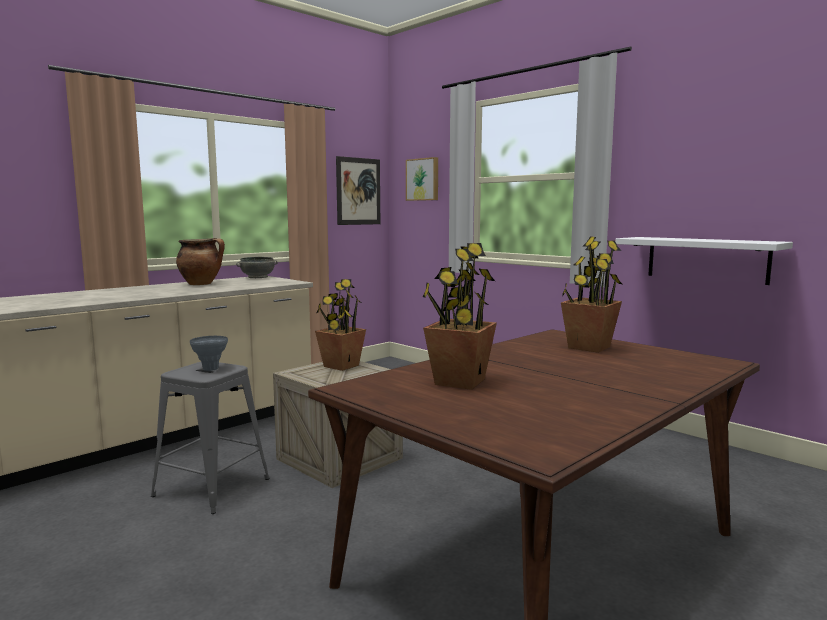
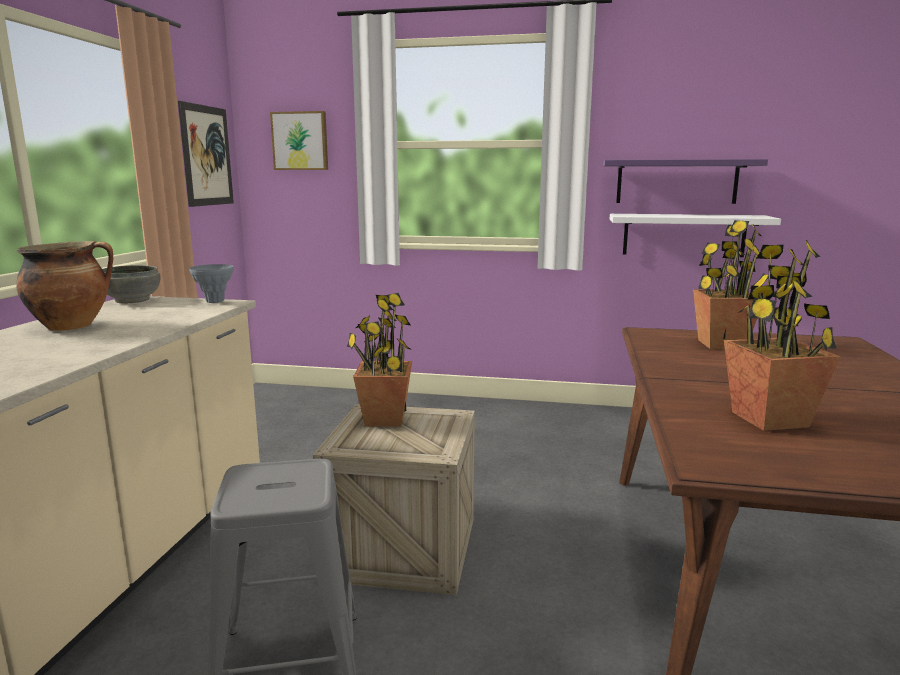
camera: 35 degrees left, 5 degrees up
(210, 369) = (279, 479): grey vase -> grey vase (214, 301)
(699, 207) = (676, 182): none -> purple shelf

